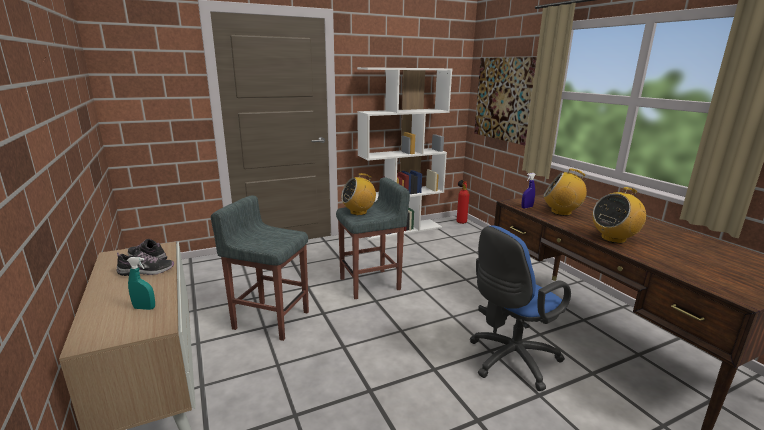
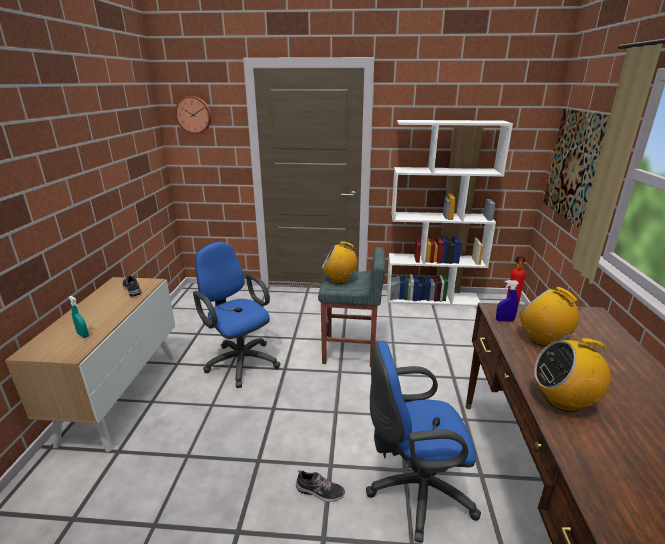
camera: 30 degrees right, 5 degrees up
(136, 61) = (194, 115): none -> wall clock
(146, 271) = (118, 302): shoe -> shoe (320, 491)
(270, 319) = (240, 361): grey stool -> blue office chair

